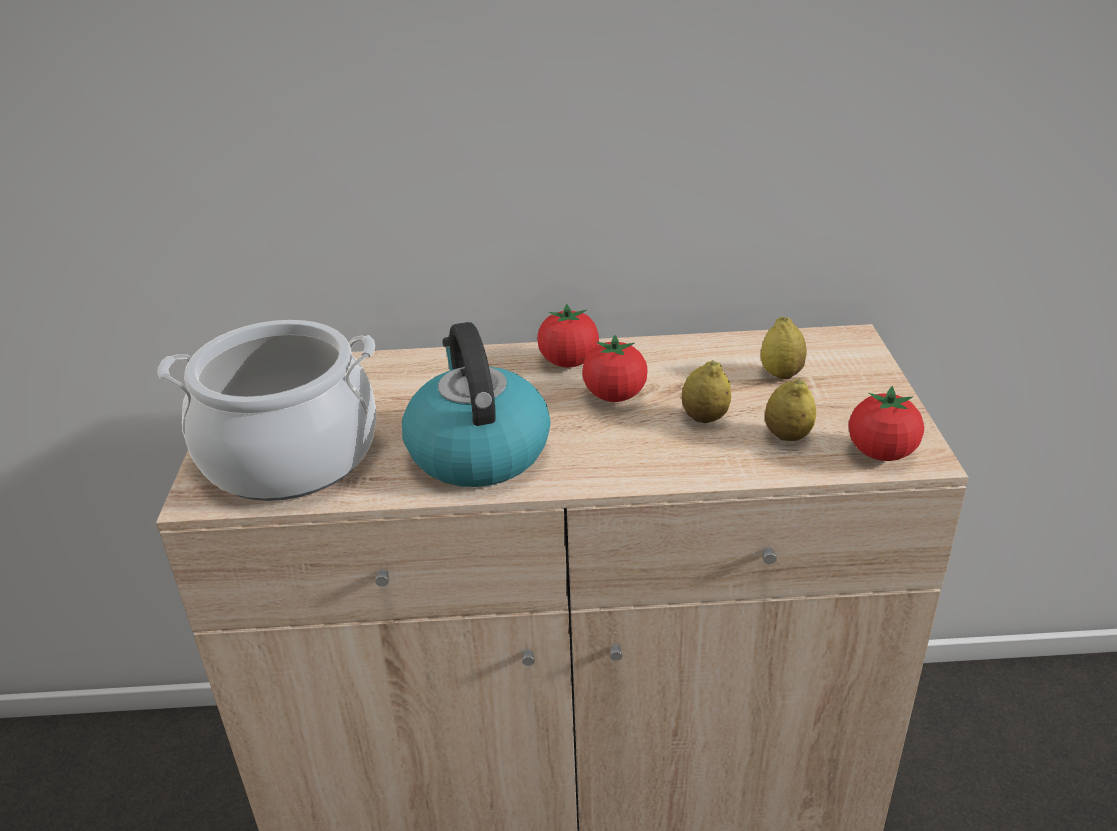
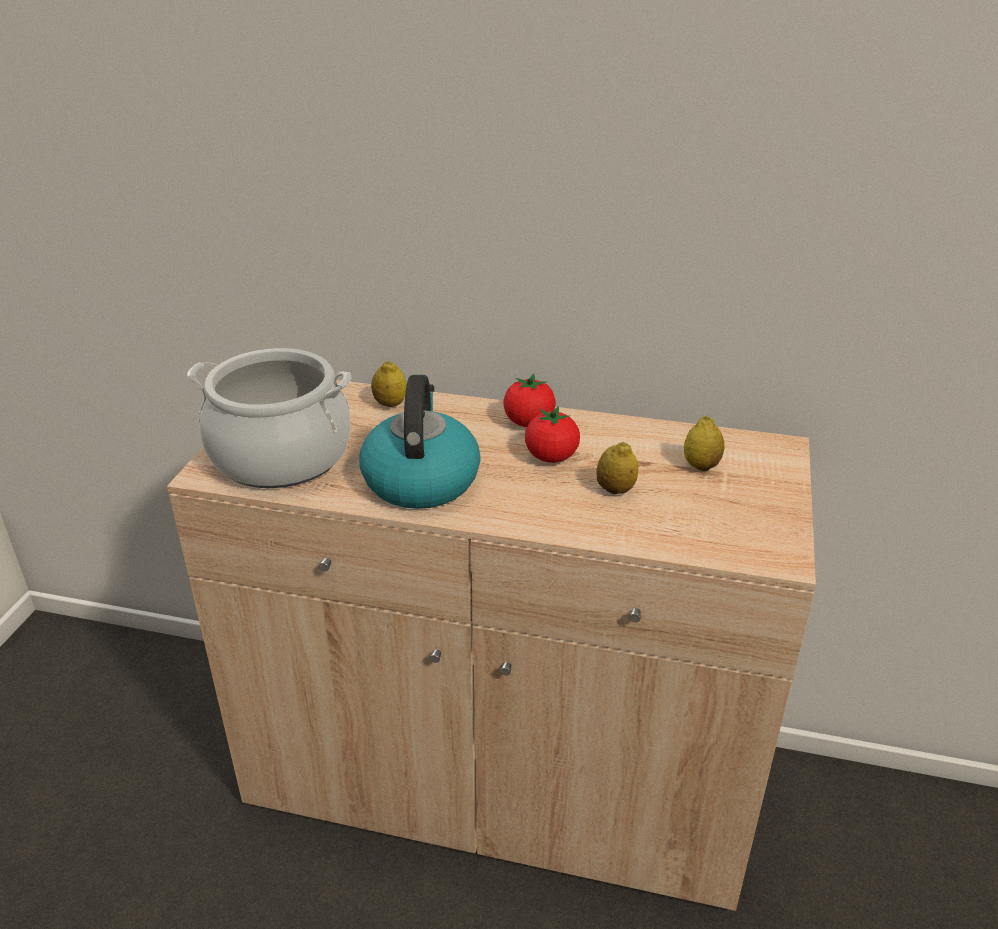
camera: 15 degrees right, 0 degrees up
(787, 436) = (676, 518): lemon -> lemon (390, 404)
(881, 453) = (749, 548): tomato -> none

